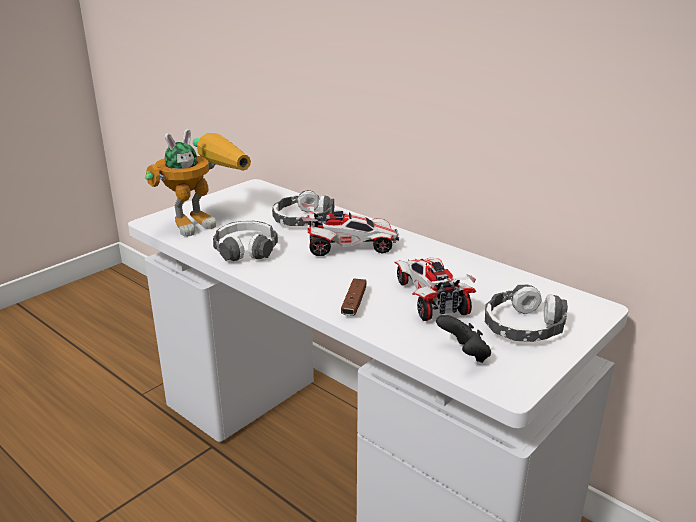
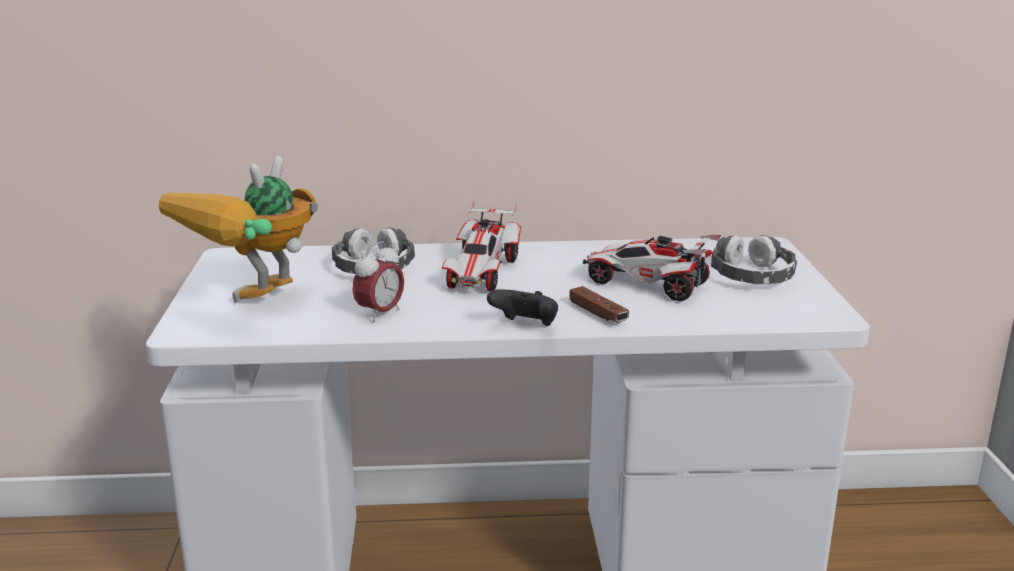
camera: 45 degrees left, 5 degrees down
(204, 221) = (256, 307): toy robot -> toy robot turned 150 degrees counterclockwise
(246, 249) = (380, 314): headphones -> alarm clock
(349, 247) = (482, 273): toy car -> toy car turned 150 degrees clockwise
(464, 355) = (759, 310): black game controller -> black game controller (525, 326)

